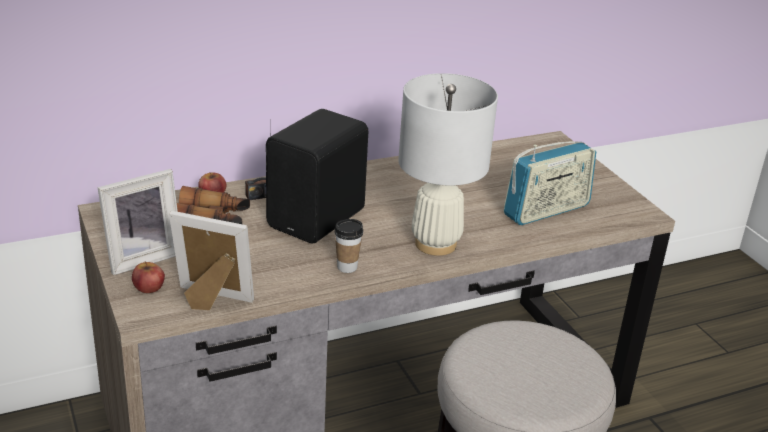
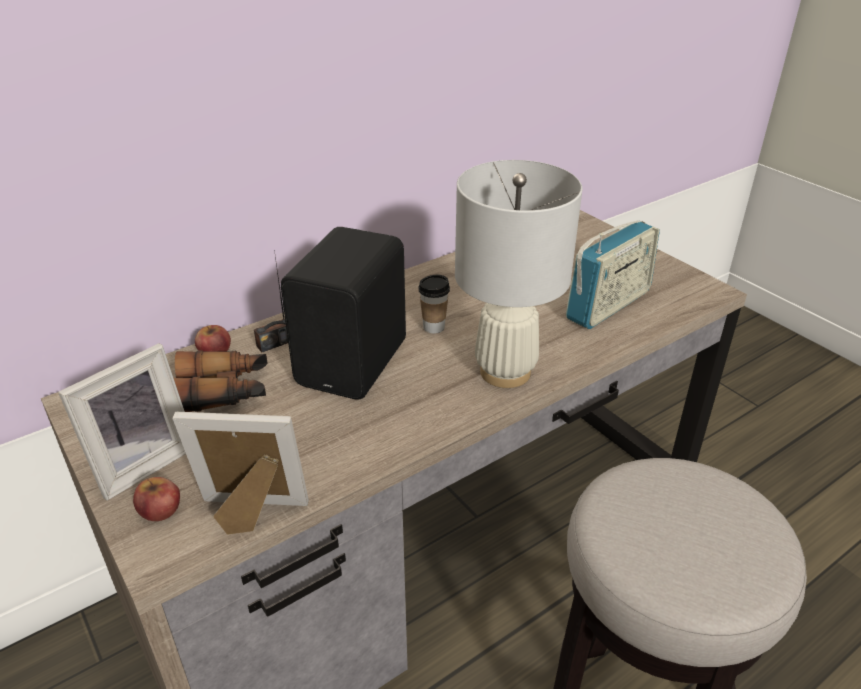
camera: 10 degrees left, 5 degrees up
(347, 267) = (412, 426): cup -> cup (434, 327)

